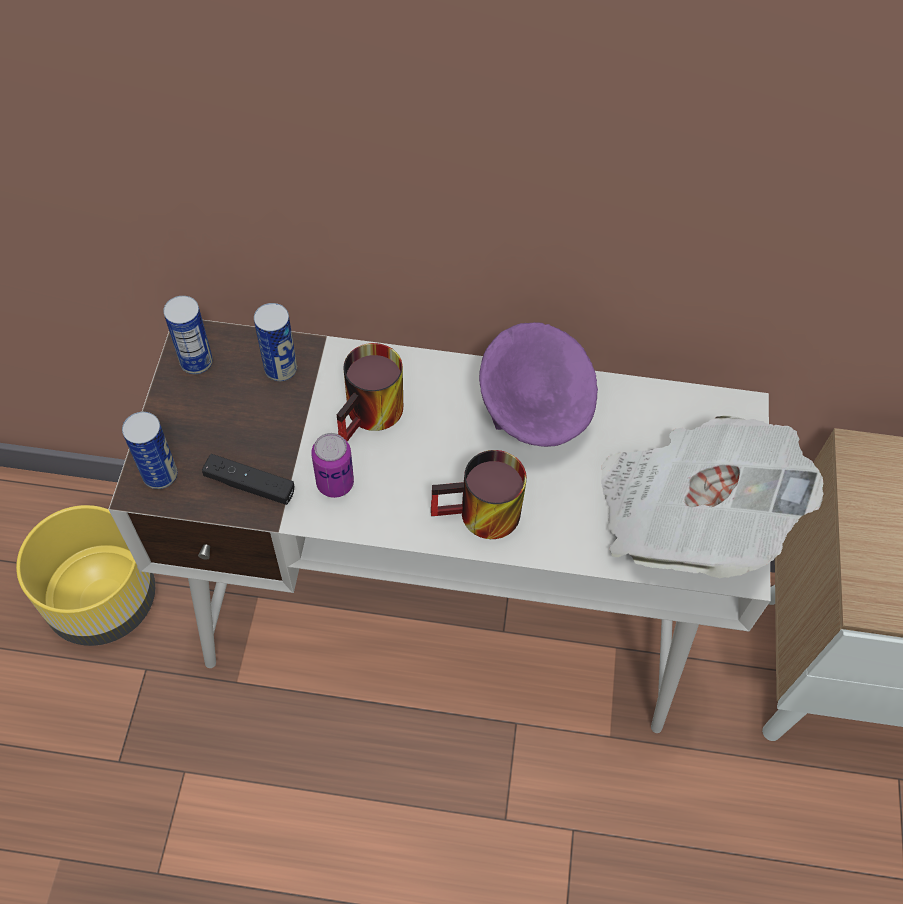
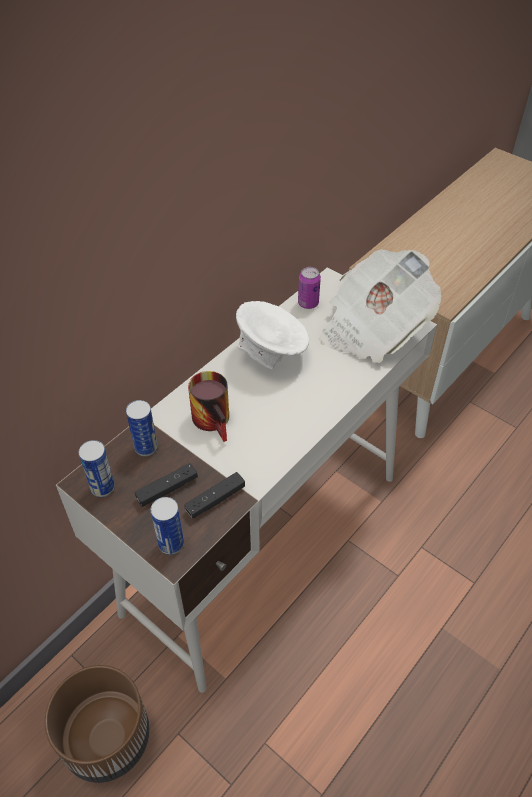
camera: 55 degrees left, 10 degrees down
(104, 599) = (106, 737): yellow planter -> brown planter
(234, 426) = (167, 489): none -> black game controller
(335, 483) = (246, 458): can -> can (308, 303)
(480, 518) = (317, 406): mug -> none
(533, 416) = (271, 354): purple bowl -> white bowl

